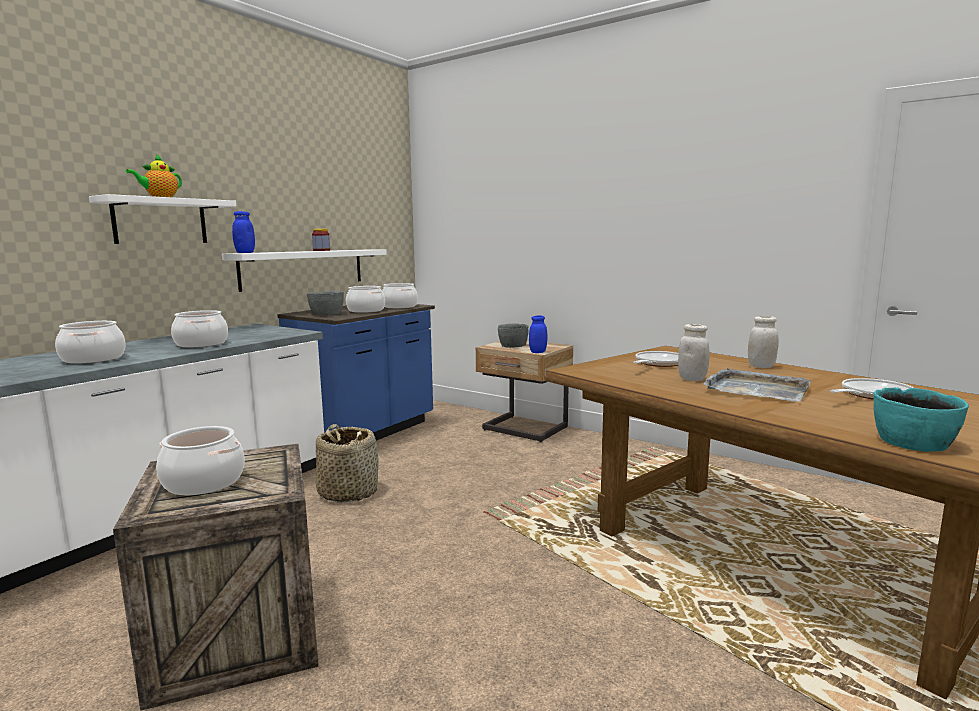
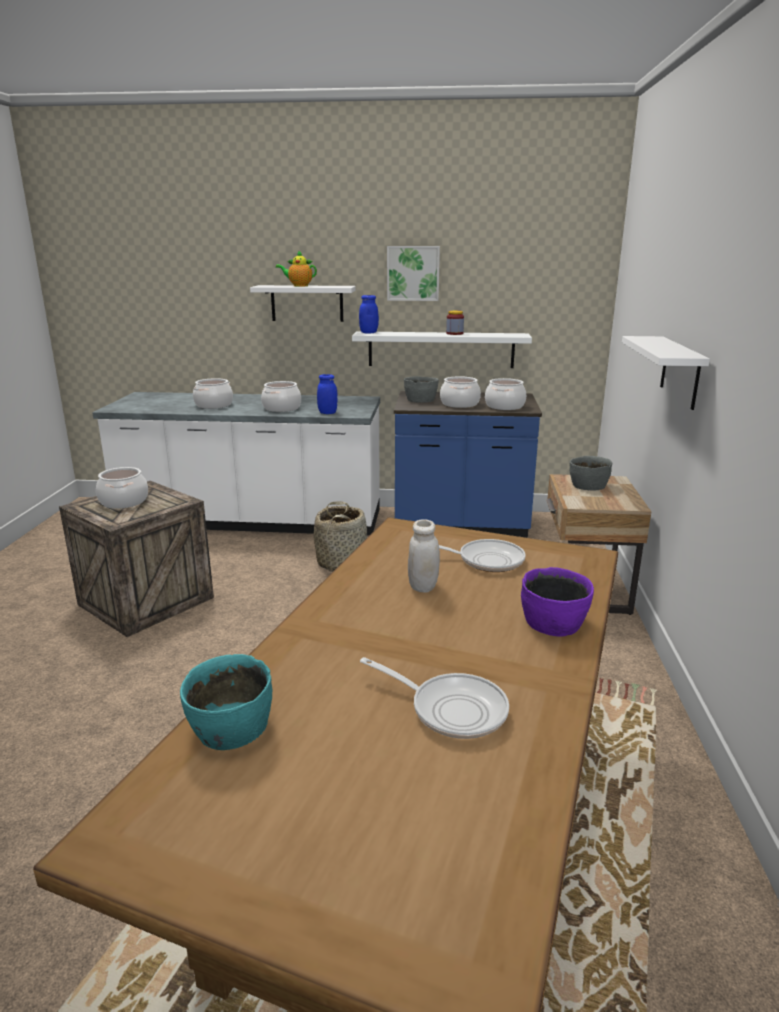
camera: 60 degrees right, 10 degrees up
(272, 191) = (413, 273): none -> picture
(538, 352) = (574, 503): blue jar -> blue jar (327, 413)
(581, 244) = (680, 372): none -> white shelf
(756, 389) = (406, 626): grey tray -> none
(761, 366) = (554, 622): white jar -> purple bowl

